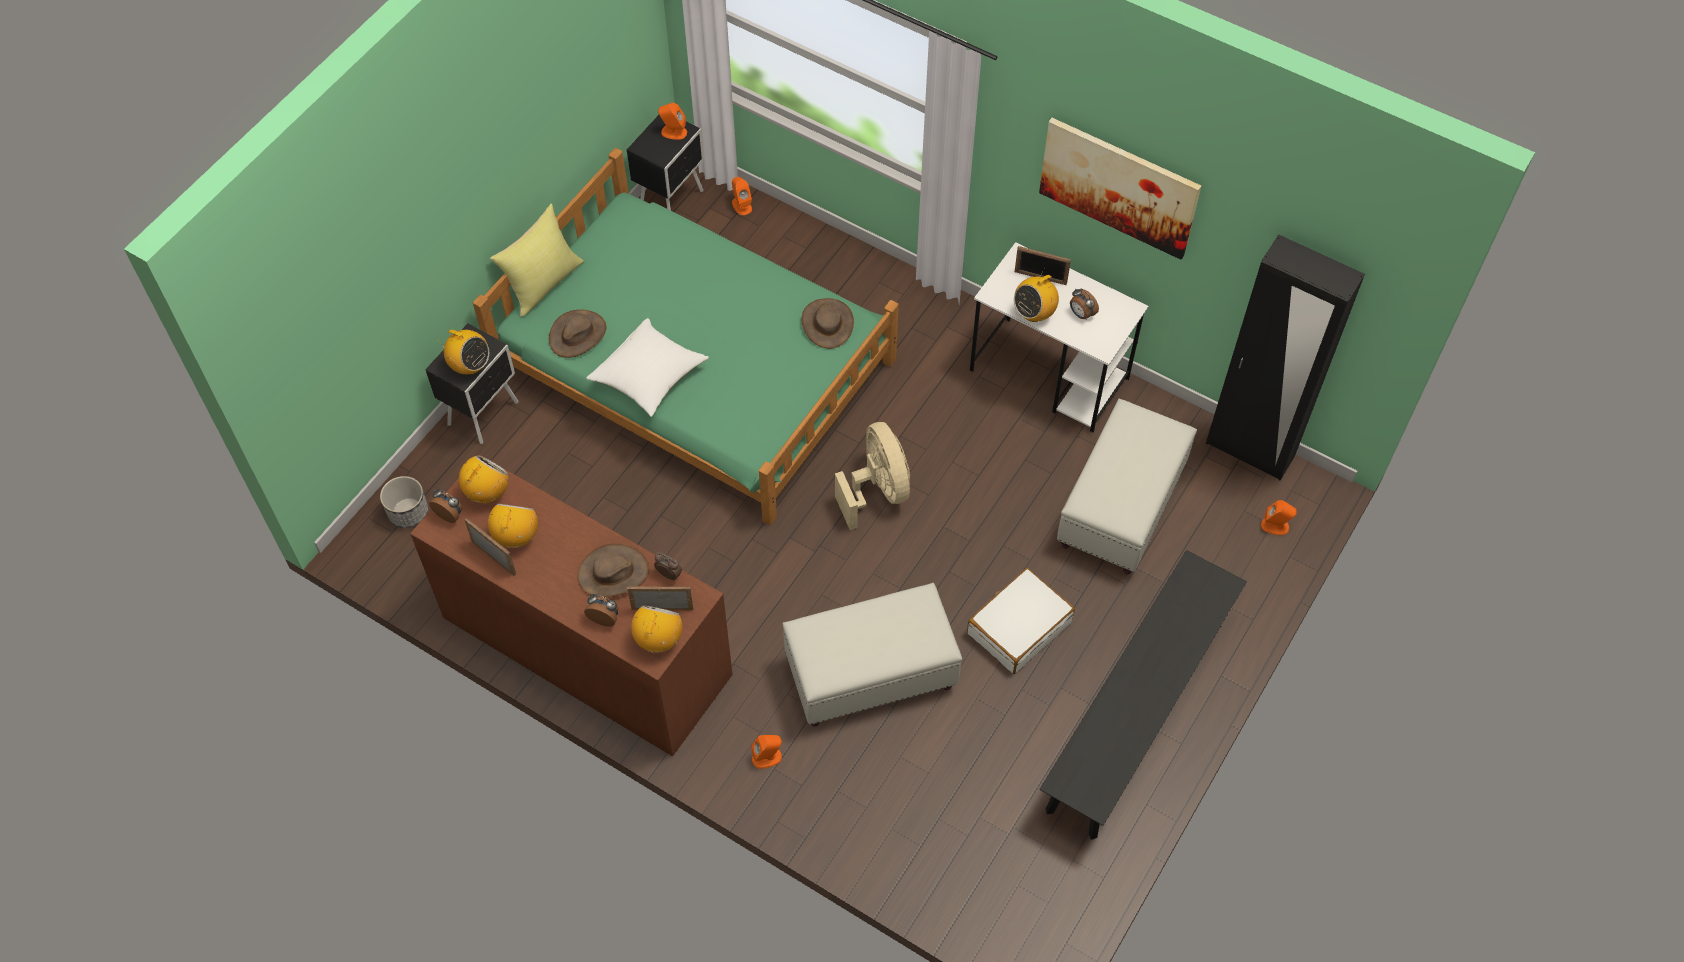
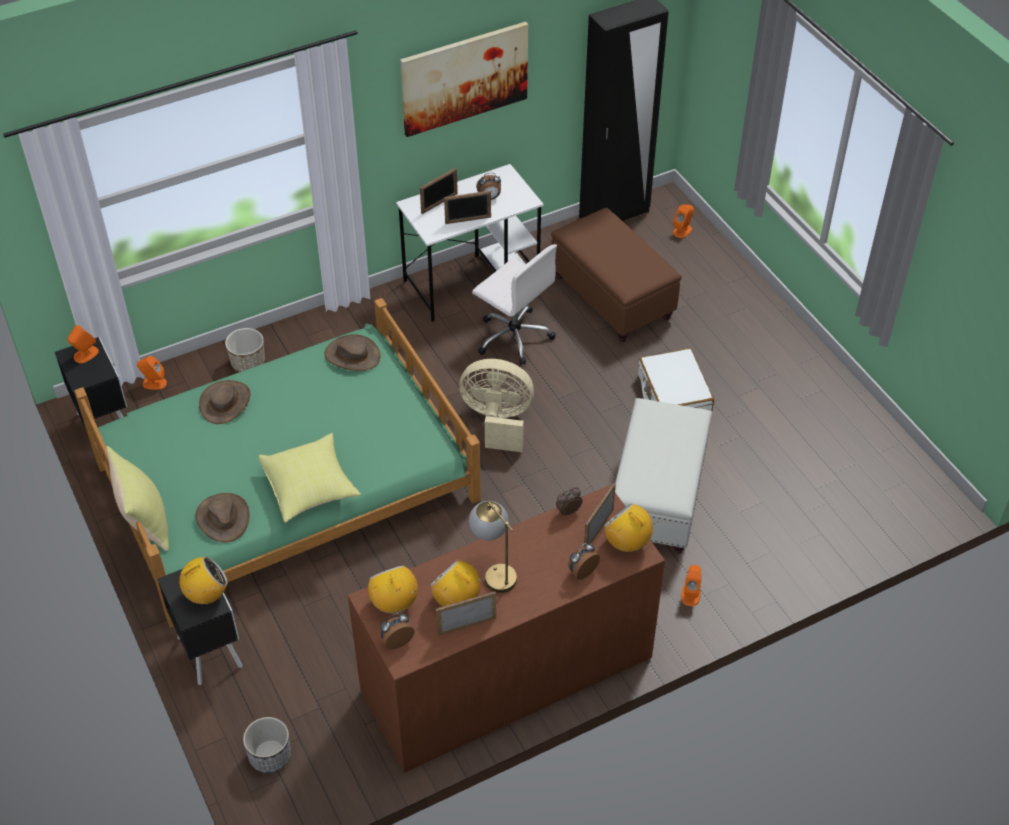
camera: 60 degrees left, 10 degrees down
(564, 549) = (493, 571): none -> table lamp
(613, 573) = (541, 548): brown hat -> brown hat (225, 402)
(649, 378) = (310, 488): white pillow -> yellow pillow
(813, 258) = (248, 363): none -> planter
(999, 448) = (513, 336): none -> white office chair
(1034, 313) = (468, 220): radio -> picture frame
(1121, 506) = (611, 296): white ottoman -> brown ottoman
(1136, 715) = (784, 367): black bench -> none

